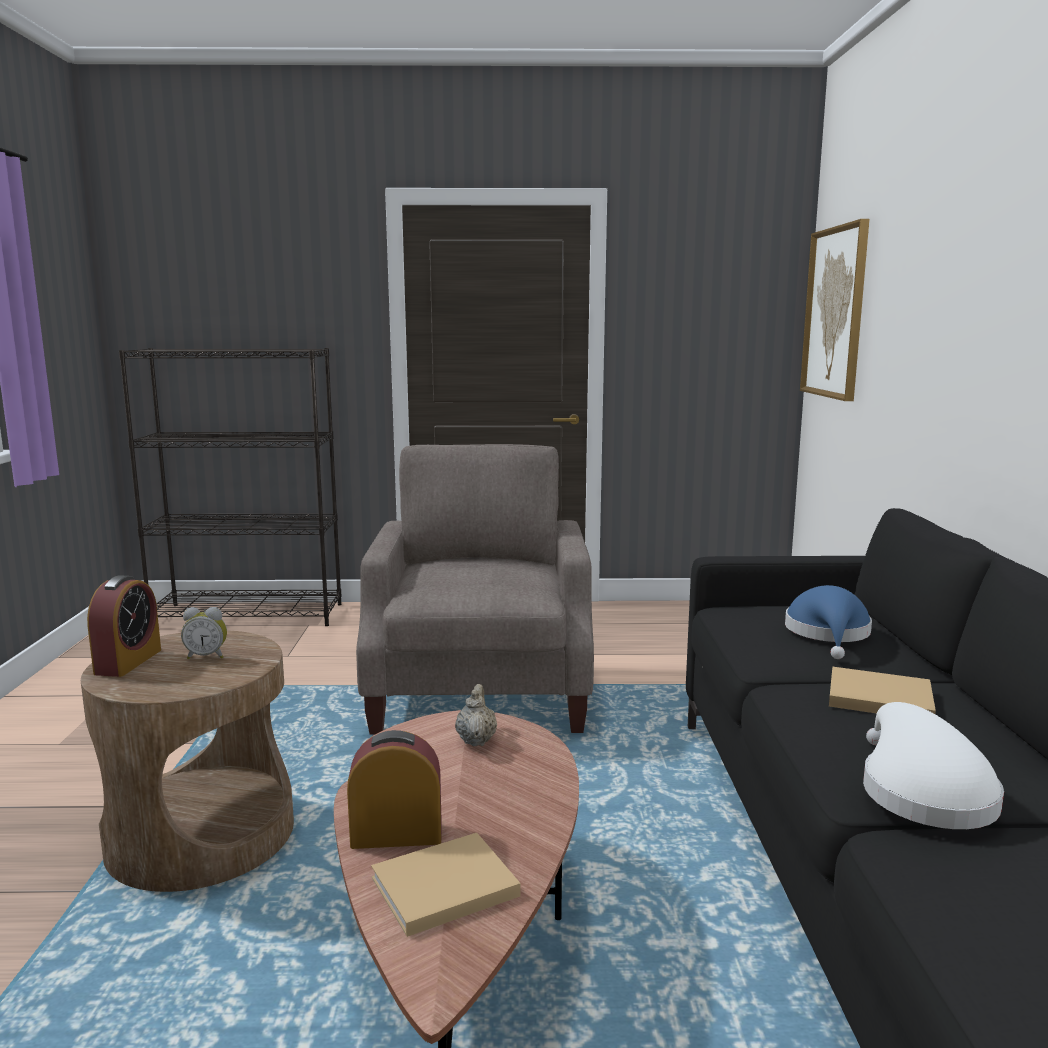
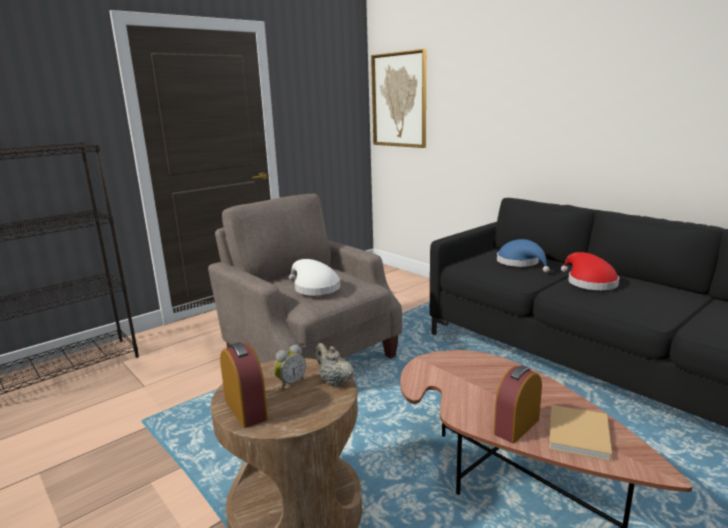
camera: 40 degrees left, 5 degrees up
(476, 740) = (451, 368): beige teapot -> beige teapot (334, 381)
(876, 697) = (589, 282): beige book -> red hat
(921, 791) = (671, 310): white hat -> white hat (314, 288)

